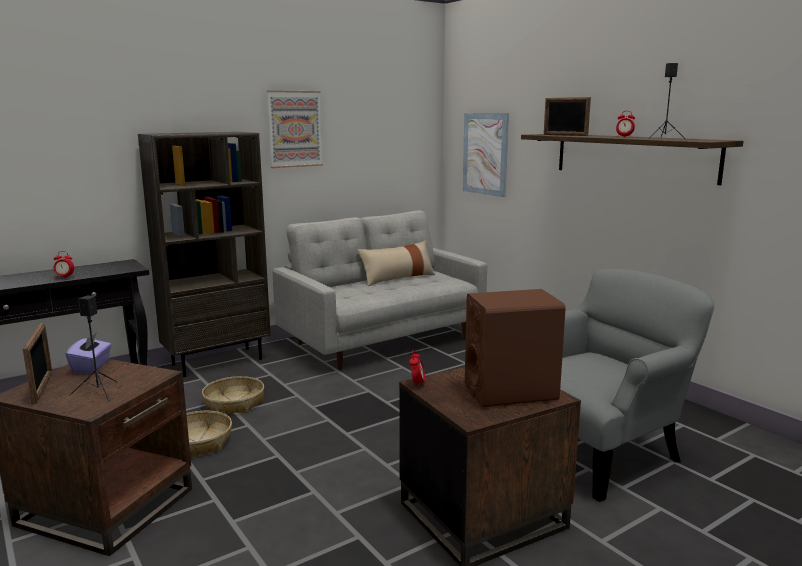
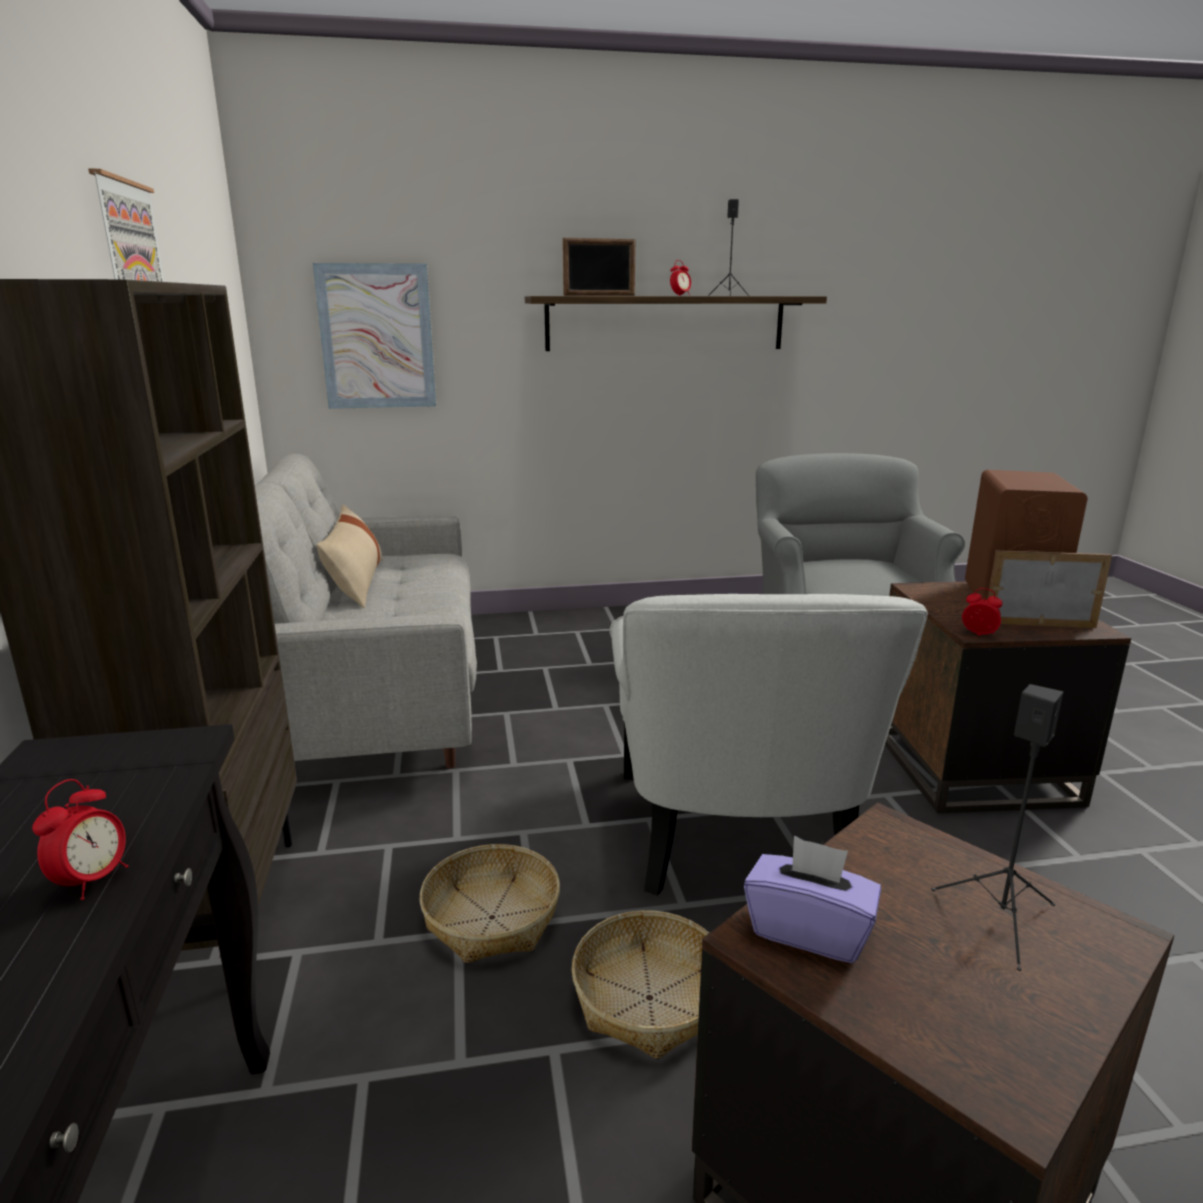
camera: 65 degrees left, 5 degrees up
(42, 388) = (960, 1026): picture frame -> picture frame (1039, 624)
(332, 443) = (738, 832): none -> white armchair

